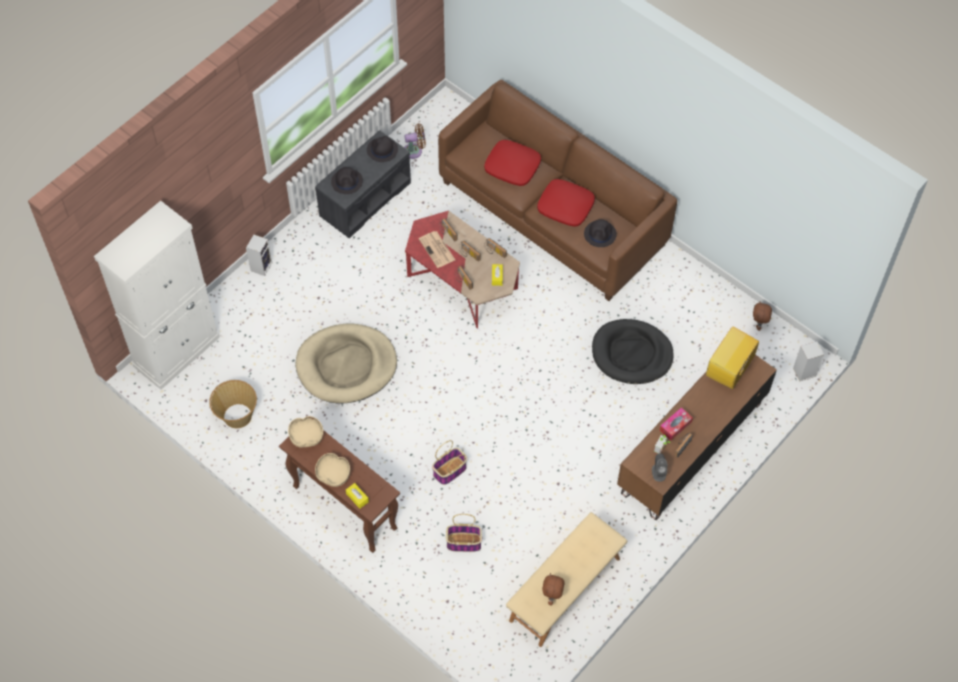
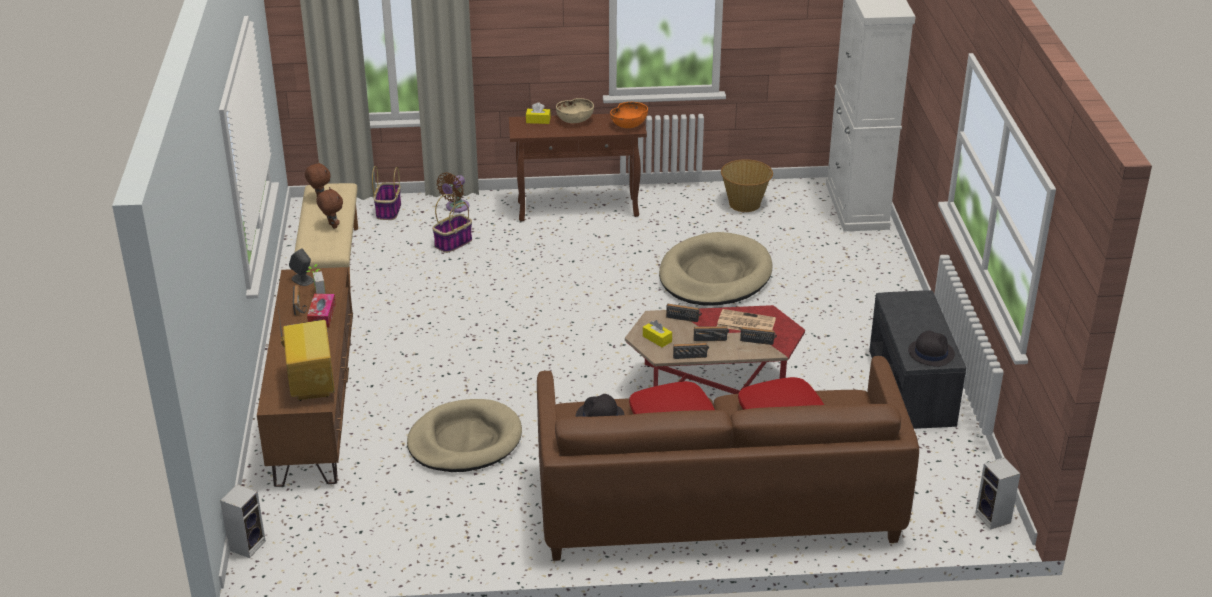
camera: 135 degrees right, 25 degrees down
(261, 266) = (900, 287): speaker -> speaker (994, 518)
(306, 437) = (629, 125): beige bowl -> orange bowl
(347, 181) = (912, 310): black hat -> none
(415, 150) = (944, 458): brown fan -> brown fan (455, 207)
(449, 471) = (525, 270): basket -> basket (388, 210)
(631, 354) = (465, 441): black dog bed -> beige dog bed
(759, 325) = (348, 556): brown plush toy -> brown plush toy (332, 226)

